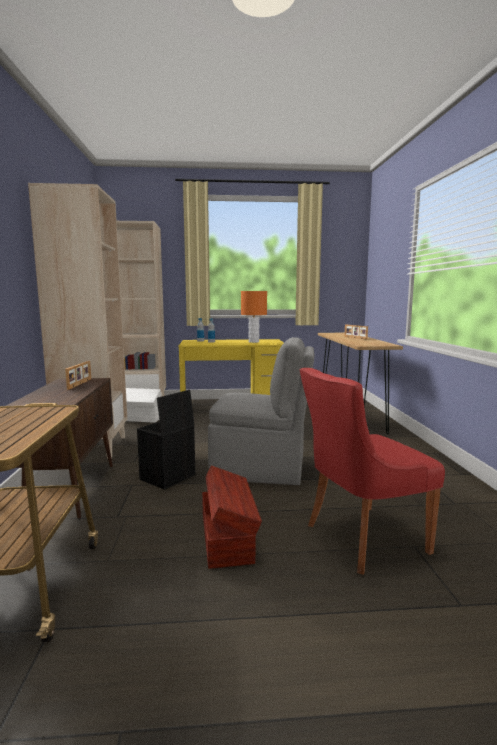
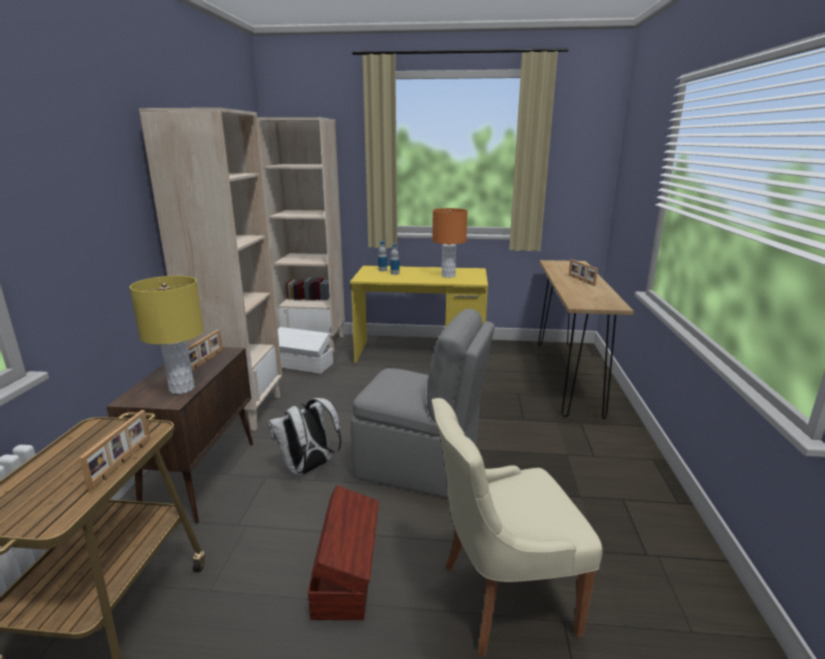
camera: 10 degrees right, 10 degrees up
(46, 423) = (122, 462): none -> picture frame
(68, 396) = (181, 389): none -> yellow table lamp
(167, 477) = (308, 469): black storage box -> white backpack
(361, 538) = (502, 598): red chair -> beige chair

